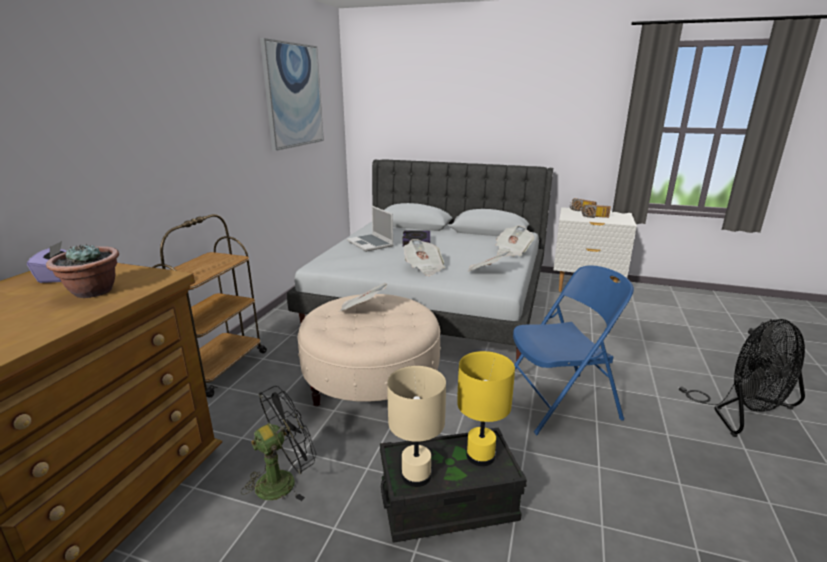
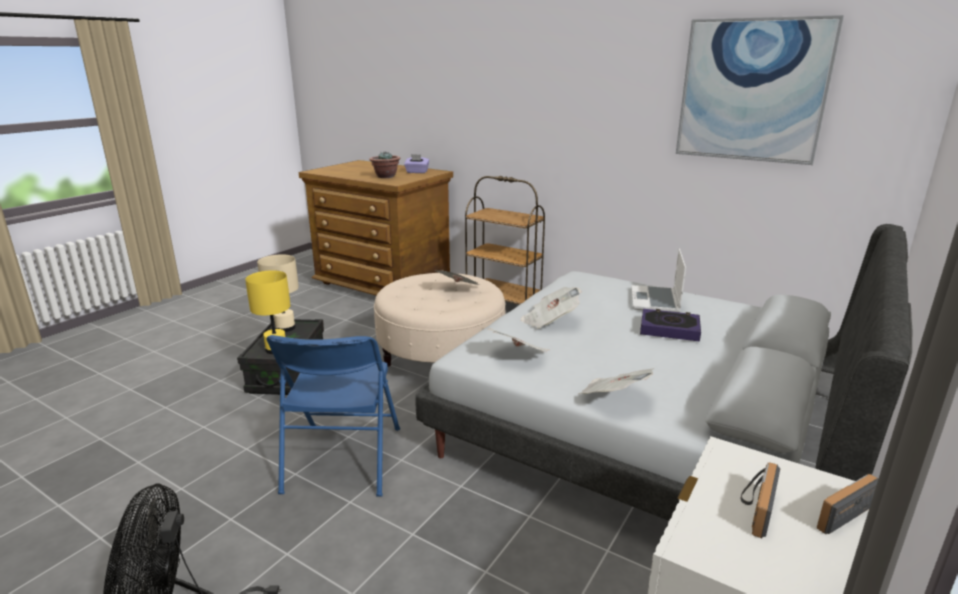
camera: 105 degrees right, 0 degrees up
(283, 480) = (361, 325): black fan -> none
(371, 244) = (655, 301): laptop -> laptop turned 60 degrees counterclockwise

